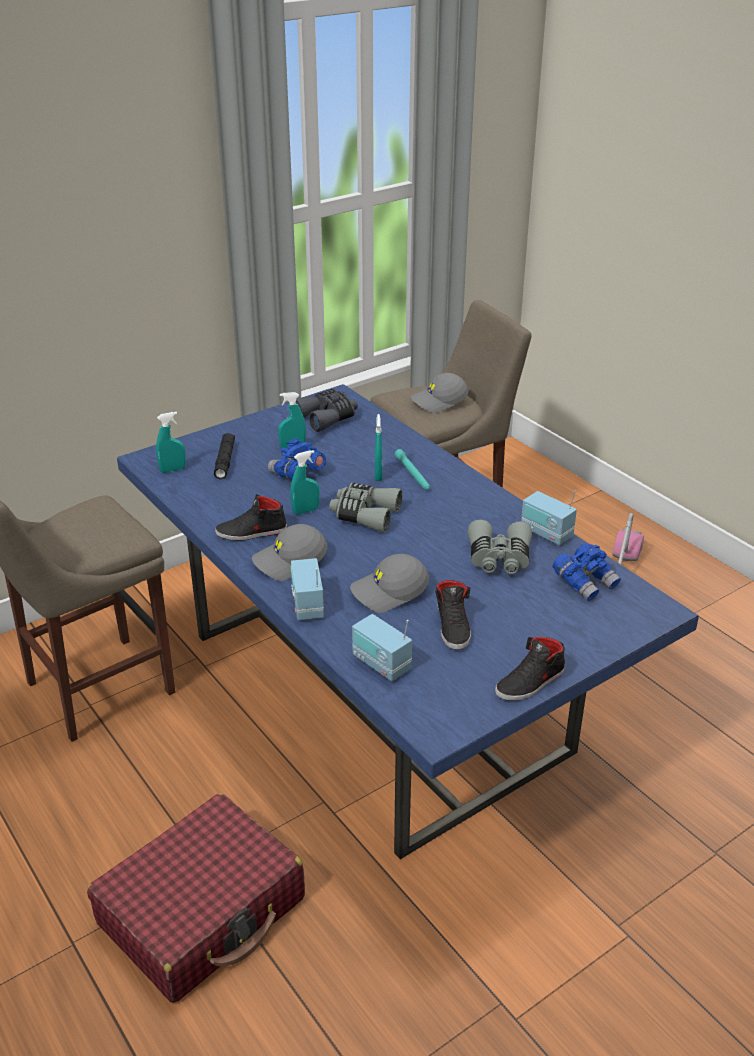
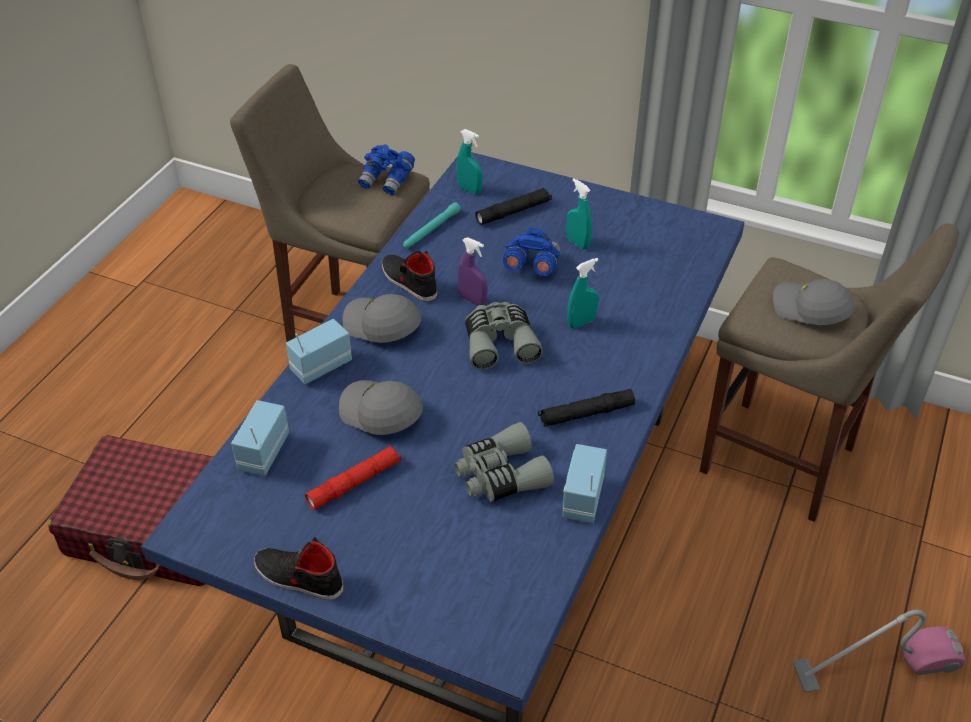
camera: 60 degrees right, 10 degrees up
(305, 511) = (472, 300): turquoise spray bottle -> purple spray bottle
(327, 417) = (661, 240): grey binoculars -> none
(412, 474) = (607, 346): turquoise flashlight -> turquoise flashlight (431, 230)
(453, 626) = (354, 483): black shoe -> red flashlight
(470, 505) = (586, 414): none -> black flashlight
(585, 582) = (509, 566): blue binoculars -> blue binoculars (387, 180)

